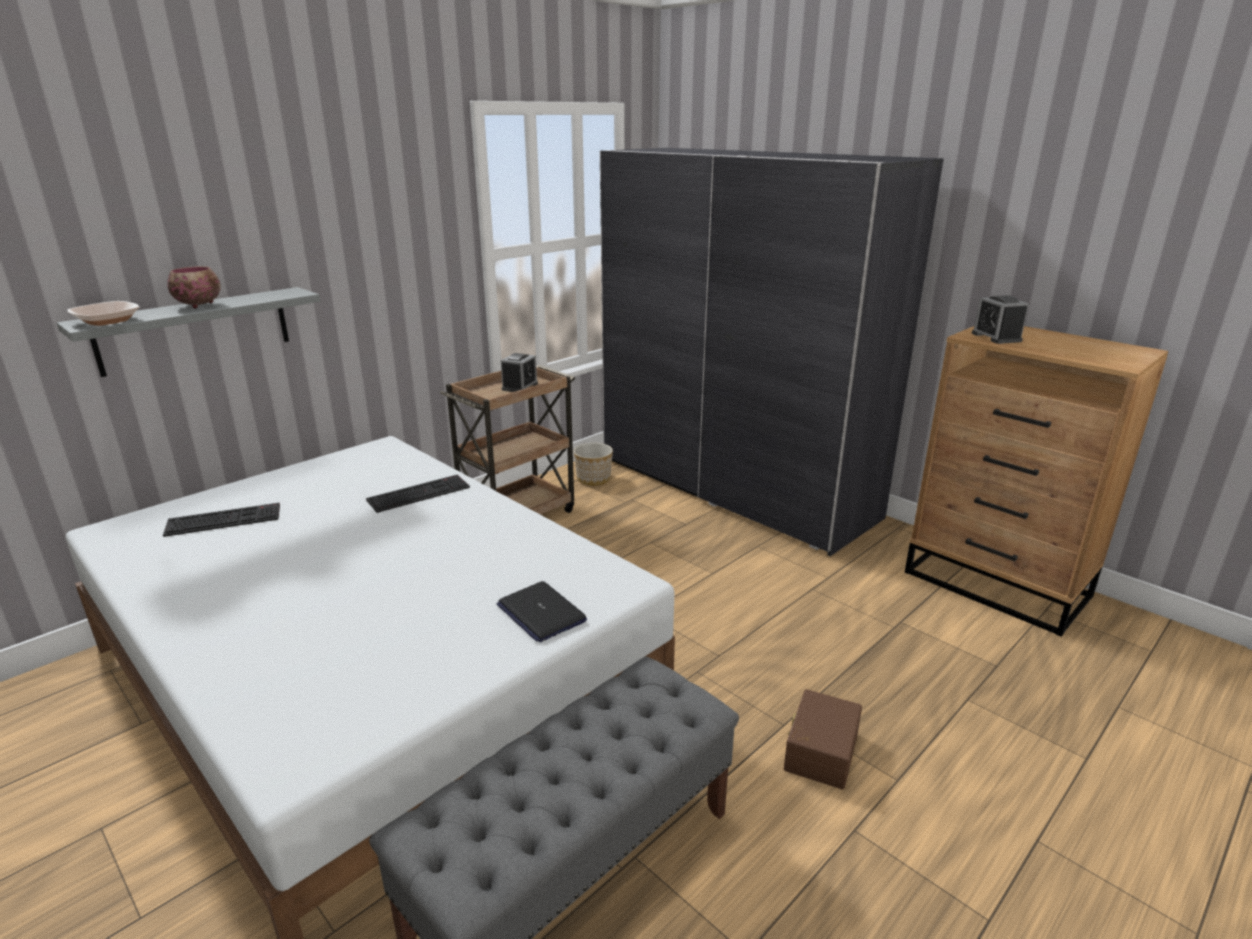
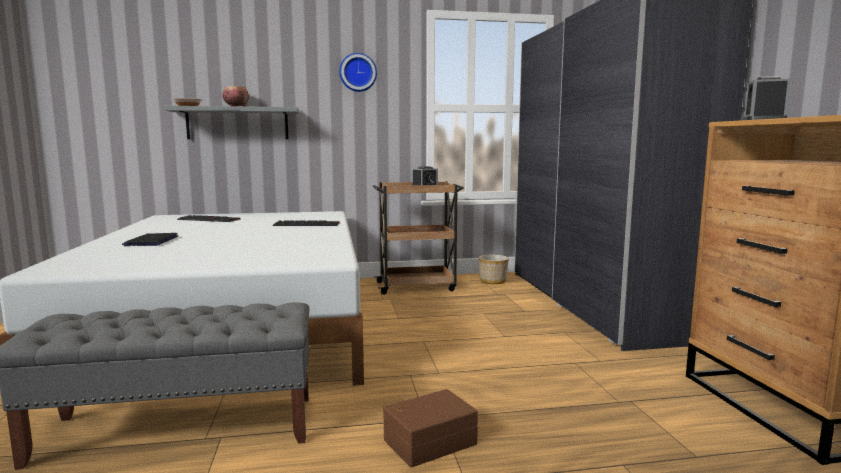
camera: 35 degrees right, 15 degrees down
(383, 213) = (358, 72): none -> wall clock
(541, 613) = (259, 258): laptop -> laptop (151, 241)

